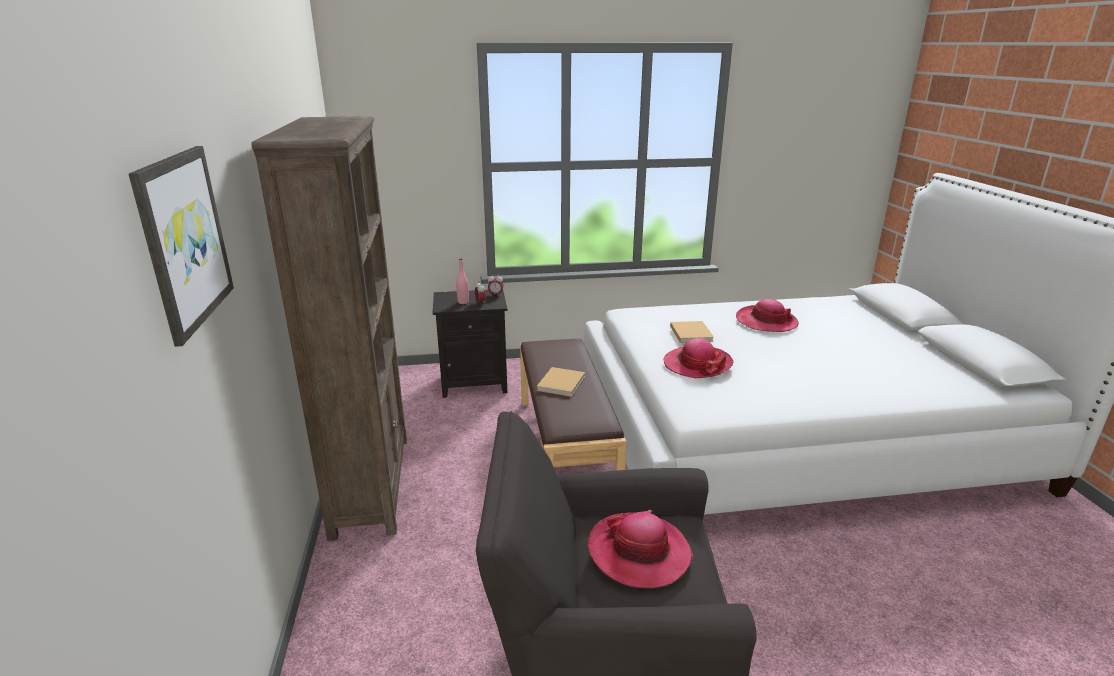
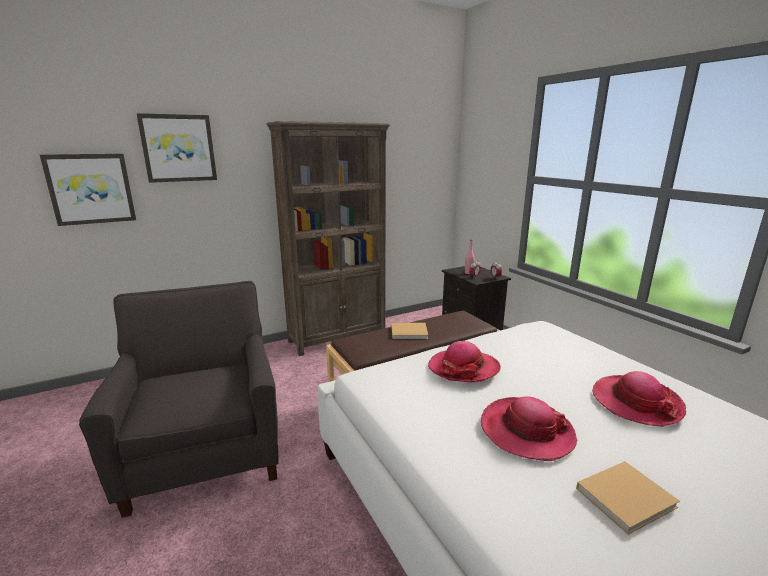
camera: 70 degrees right, 5 degrees down
(114, 426) = (91, 189): none -> picture
(639, 552) = (194, 383): hat -> hat (526, 431)
(690, 333) = (529, 357): beige book -> beige book (627, 497)

